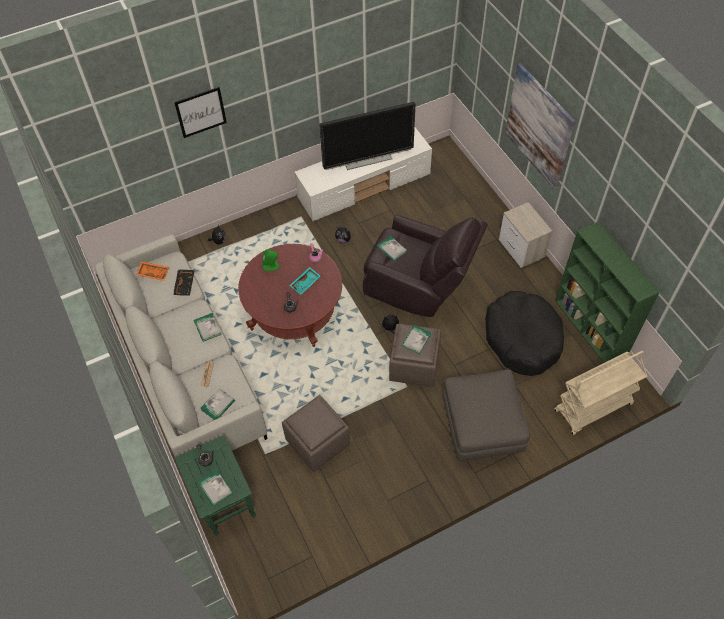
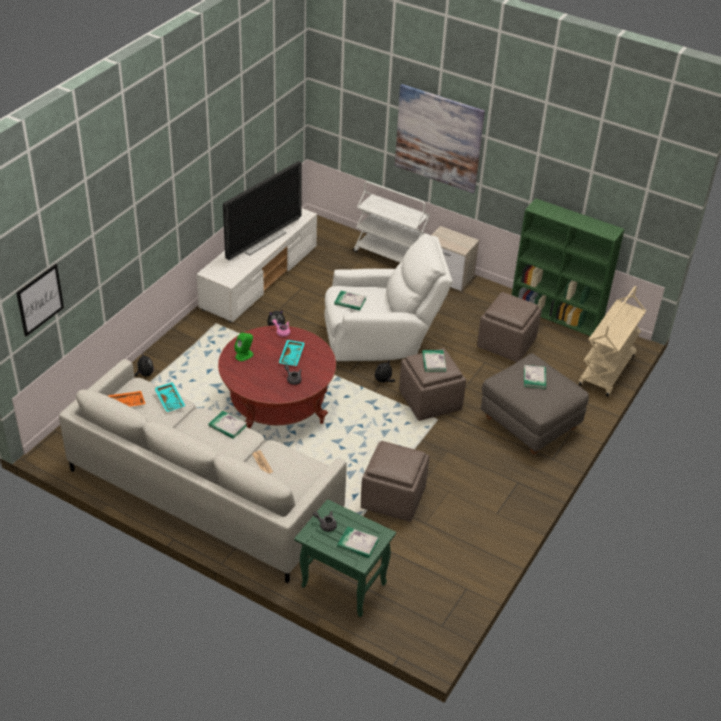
camera: 35 degrees left, 15 degrees down
(185, 285) = (170, 400): black tray -> turquoise tray
(200, 112) = (123, 209): picture -> picture (40, 300)
(218, 405) = (296, 482): book -> book (534, 378)
(419, 286) = (381, 338): brown armchair -> white armchair
(486, 207) = (390, 255): none -> white cart
(522, 338) = (507, 343): black dog bed -> brown ottoman

